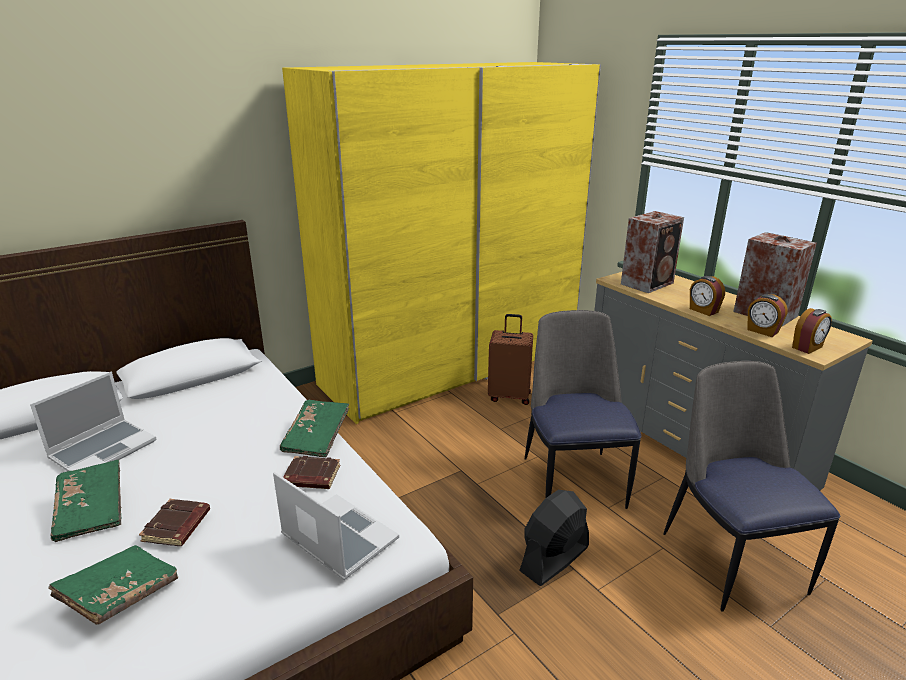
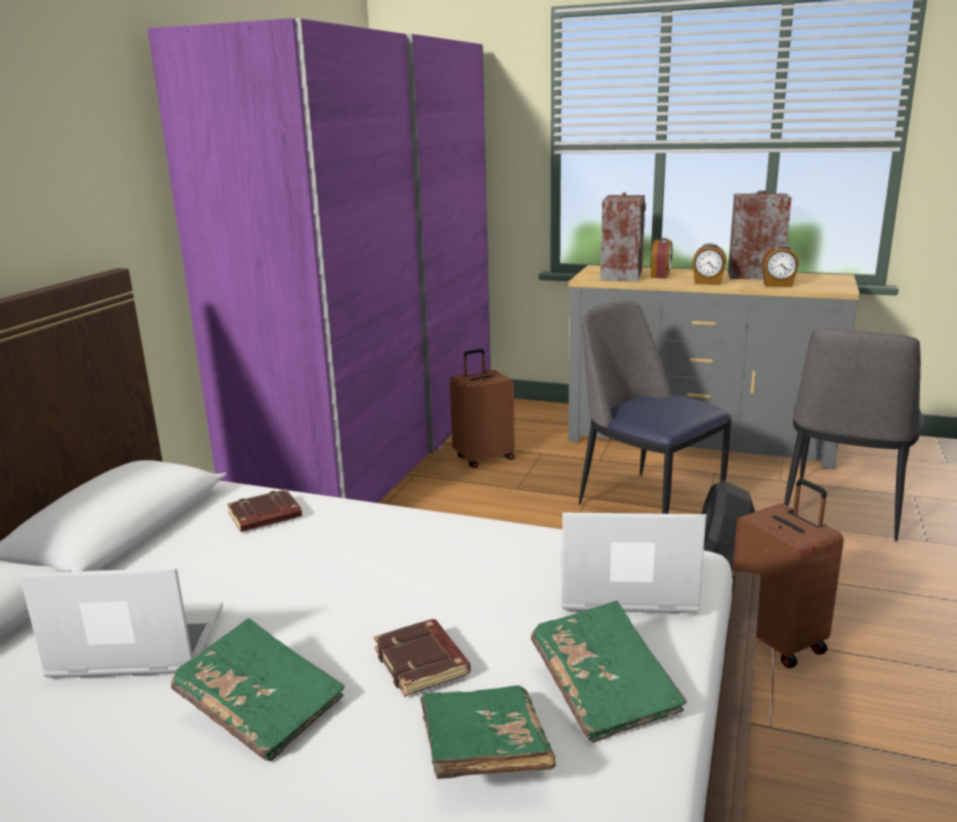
camera: 35 degrees left, 5 degrees down
(104, 449) = (136, 645): laptop -> laptop turned 90 degrees counterclockwise
(311, 477) = (494, 555): brown book -> brown book (264, 517)
(317, 438) = (432, 521): green book -> green book (604, 688)
(451, 366) = (377, 451): yellow wardrobe -> purple wardrobe
(518, 634) = (779, 640): none -> brown suitcase
(731, 559) = (842, 509): chair -> chair turned 105 degrees counterclockwise
(807, 347) = (828, 287): alarm clock -> alarm clock (660, 275)

